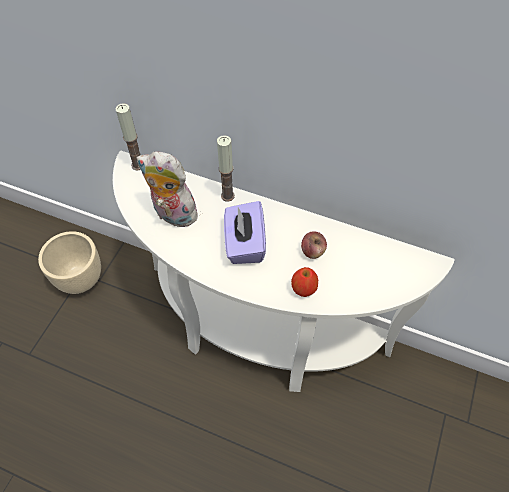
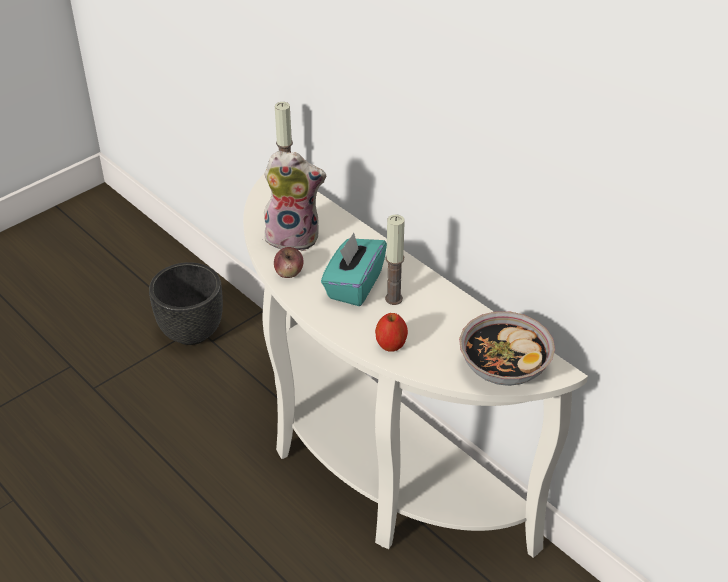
camera: 25 degrees right, 15 degrees down
(81, 279) = (192, 332): beige planter -> black planter
(172, 215) = (294, 236): plush toy -> plush toy turned 135 degrees clockwise
(227, 196) = (364, 237): candle -> candle (393, 298)
(244, 244) = (354, 285): purple tissue box -> turquoise tissue box
(312, 251) = (424, 315): apple -> apple (289, 273)
(394, 274) = (504, 366): none -> bowl

